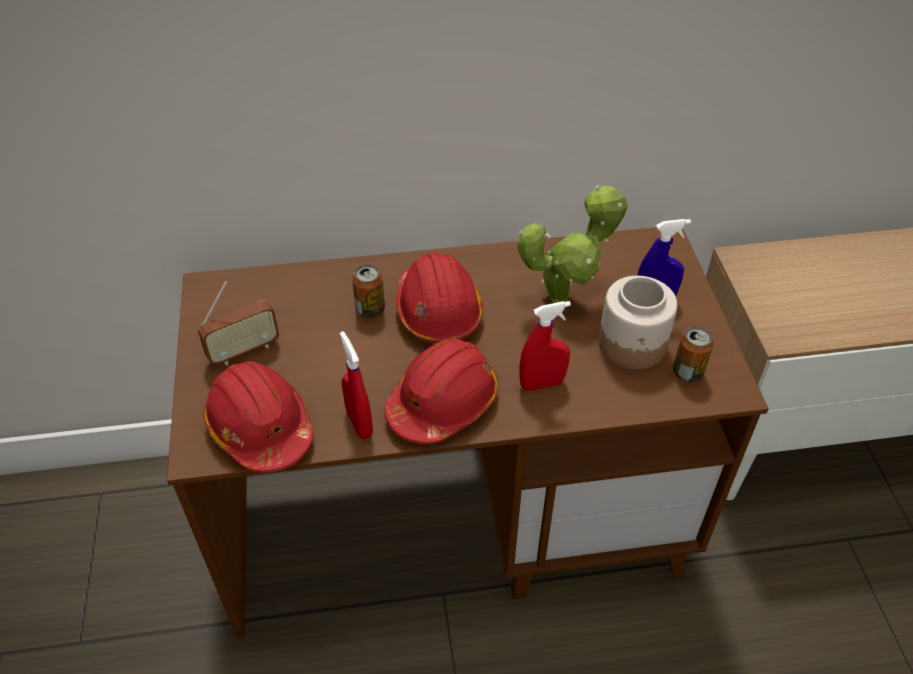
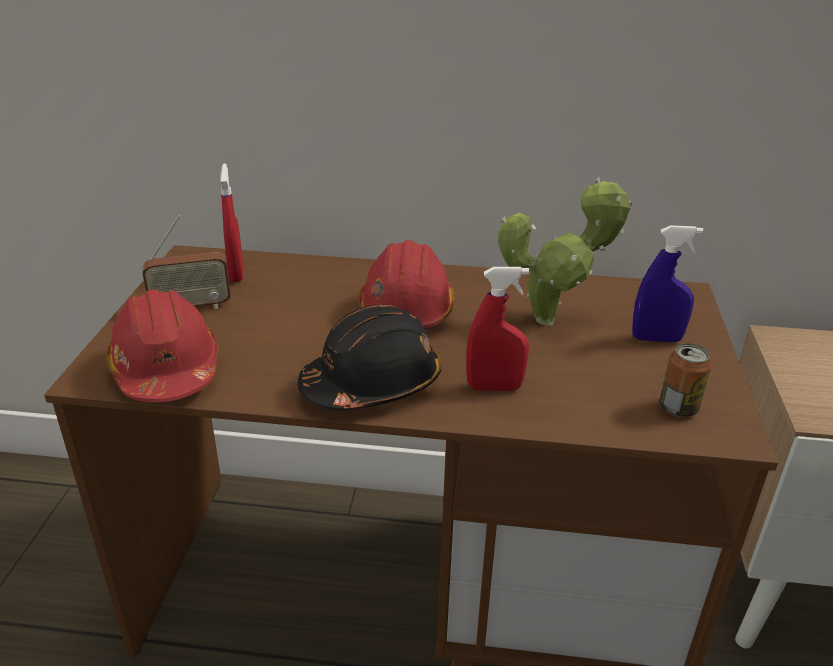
camera: 15 degrees right, 15 degrees down
(359, 423) = (271, 384): red spray bottle -> red spray bottle (236, 273)
(370, 309) = (336, 297): can -> none
(443, 403) = (372, 384): red hard hat -> black hard hat
(632, 345) = (617, 372): jar -> none

